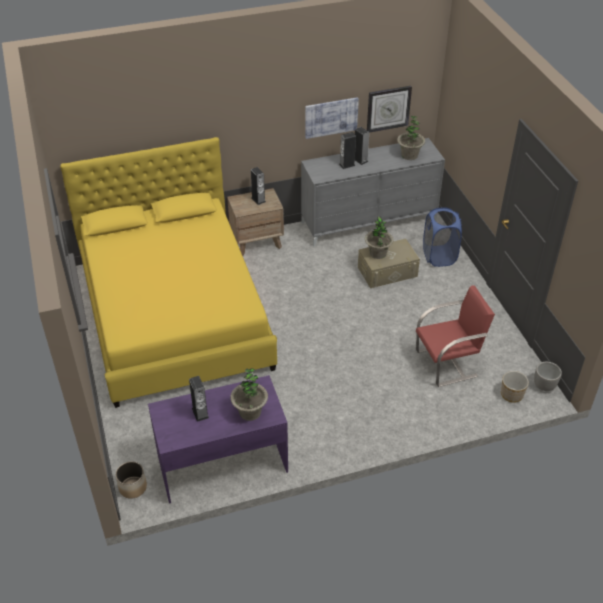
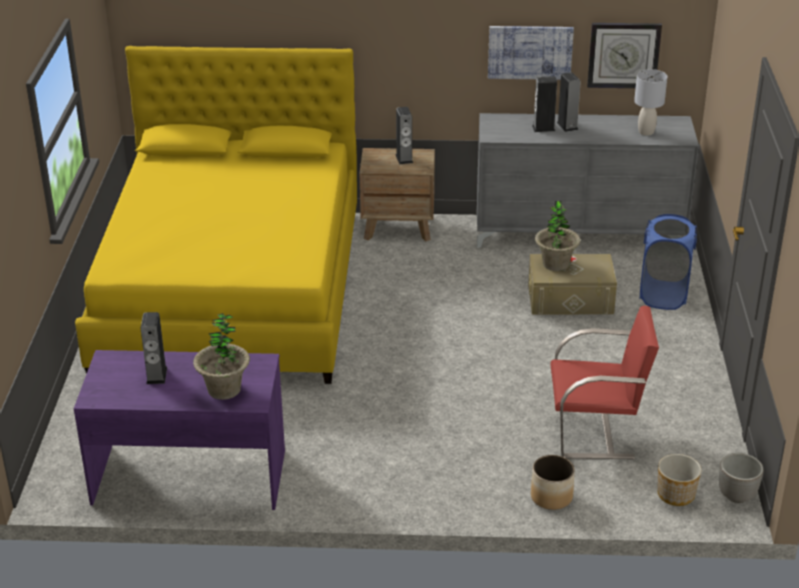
camera: 20 degrees right, 10 degrees down
(132, 487) = (54, 475): planter -> planter (551, 497)
(409, 155) = (646, 132): potted plant -> grey table lamp

